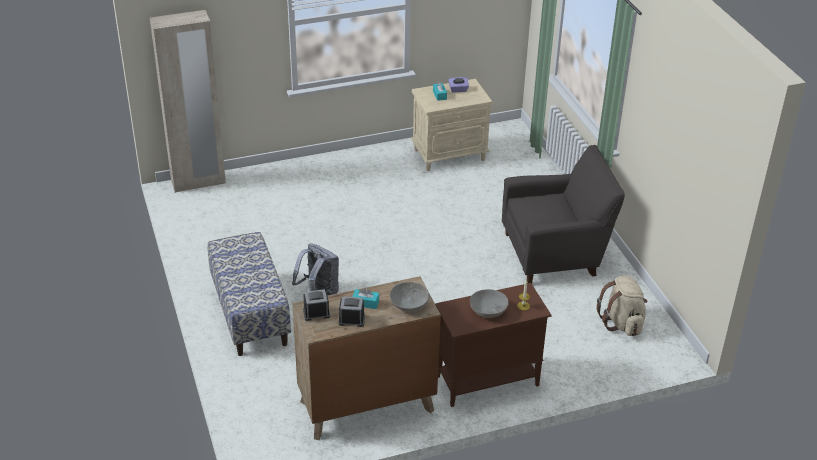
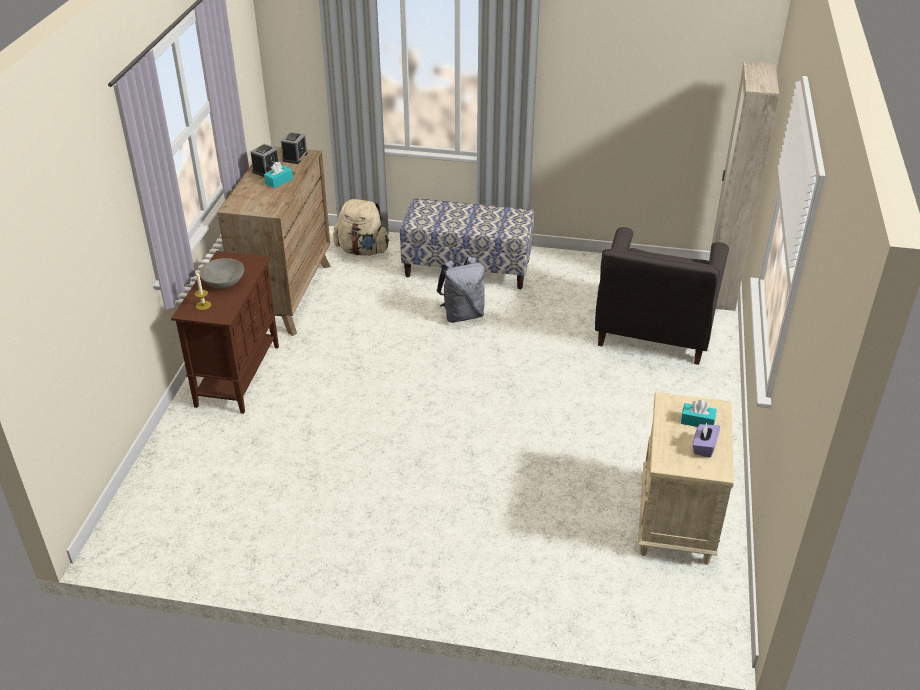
camera: 120 degrees right, 0 degrees up
(409, 304) = (250, 201): grey bowl -> none
(555, 253) = (376, 526): grey armchair -> grey armchair (653, 334)
(622, 323) = (205, 522): beige backpack -> beige backpack (362, 250)

